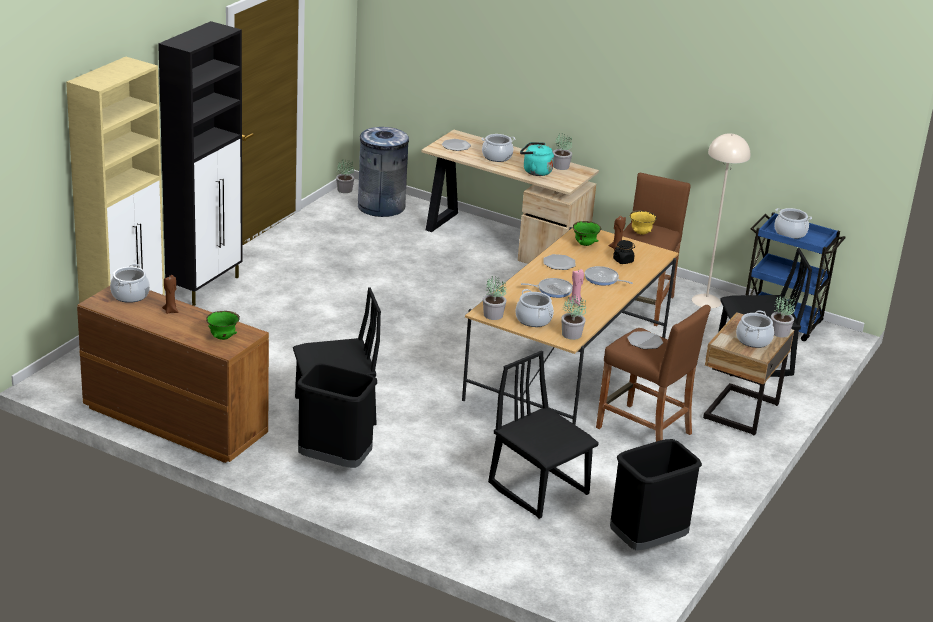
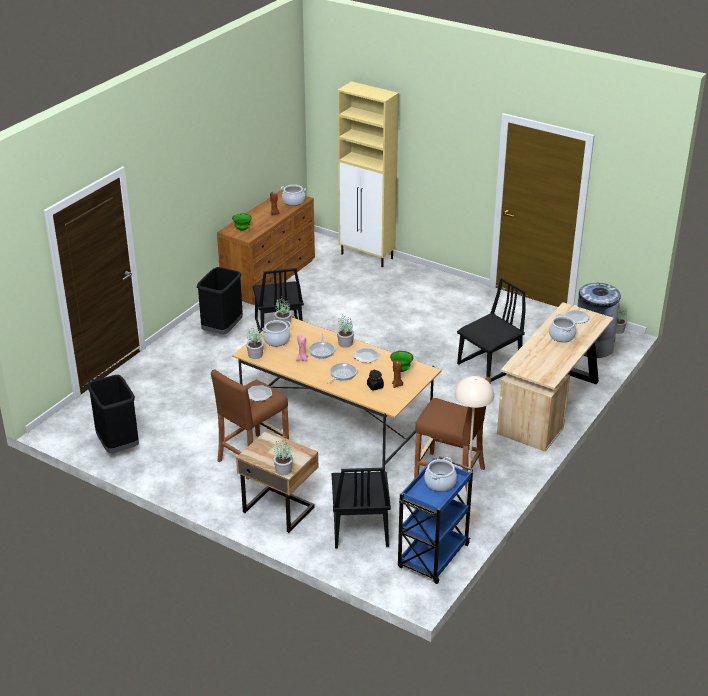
camera: 95 degrees right, 5 degrees up
(205, 286) = (437, 279): black cabinet -> none
(535, 171) = (537, 354): turquoise kettle -> none
(539, 489) = (184, 404): black chair -> black chair (490, 366)
(561, 166) = (553, 367): potted plant -> potted plant (345, 343)
(641, 233) = (445, 408): yellow bowl -> none
(753, 340) = (270, 454): cooking pot -> none

